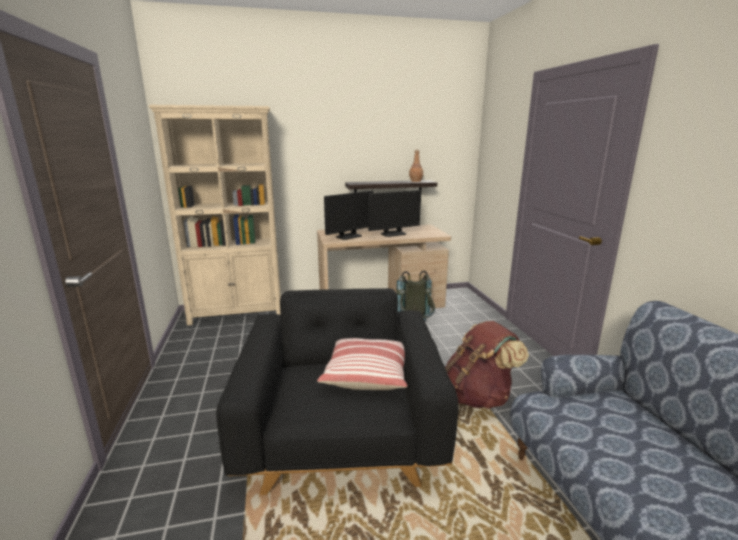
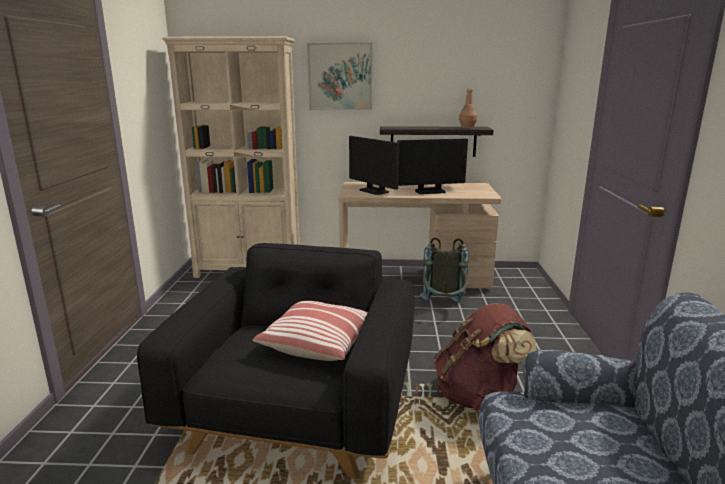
camera: 15 degrees right, 0 degrees up
(310, 141) = (340, 76): none -> picture
(349, 236) = (374, 191): monitor -> monitor turned 75 degrees clockwise

